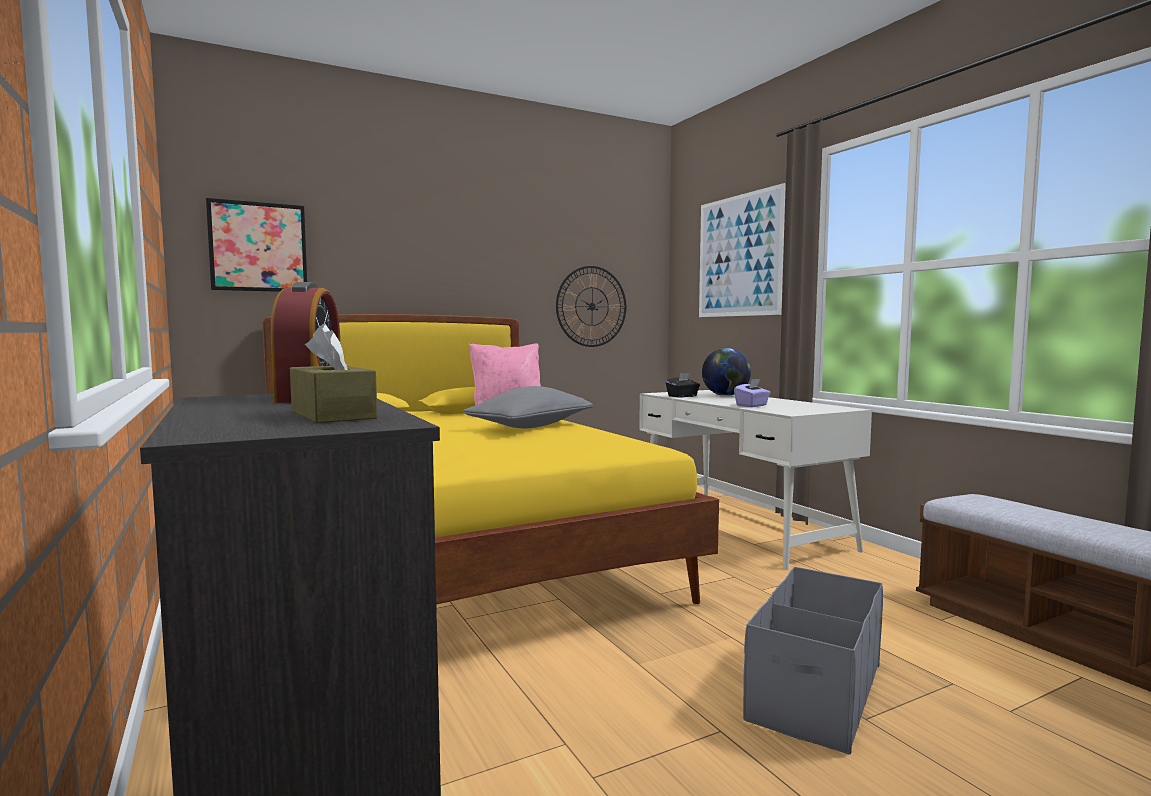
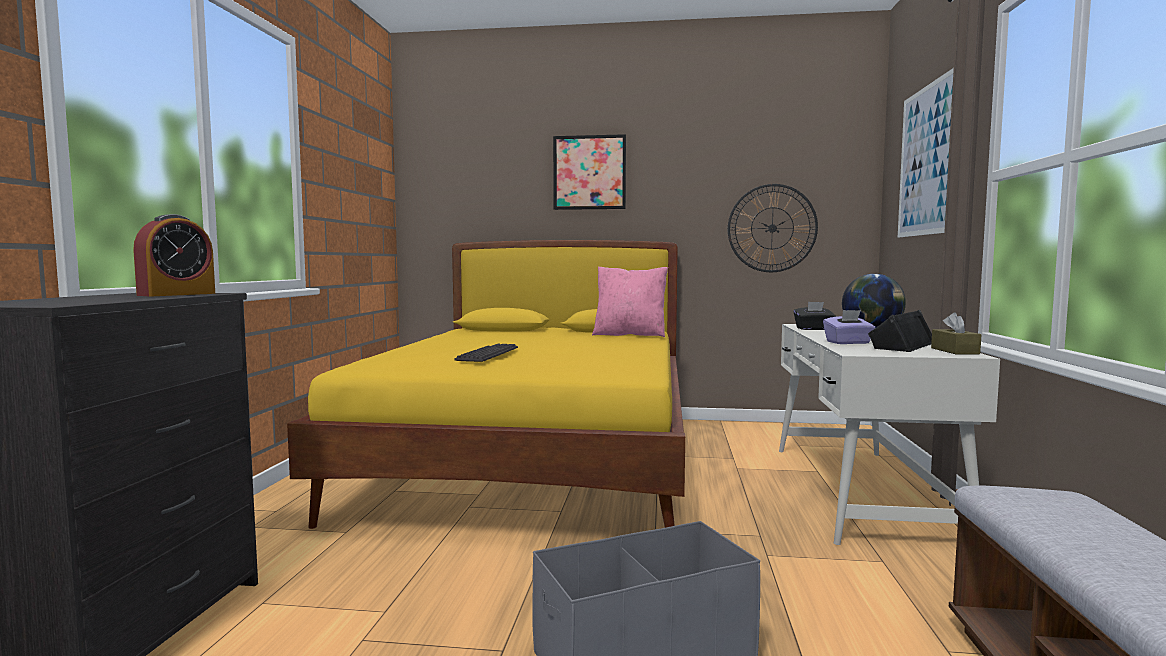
camera: 35 degrees right, 0 degrees up
(258, 247) = (456, 188): picture -> picture (589, 172)
(332, 415) = (83, 301): brown tissue box -> brown tissue box (954, 351)
(463, 445) = (488, 354): none -> keyboard
(530, 426) = (603, 346): grey pillow -> none
(788, 405) = (901, 345): none -> black speaker

